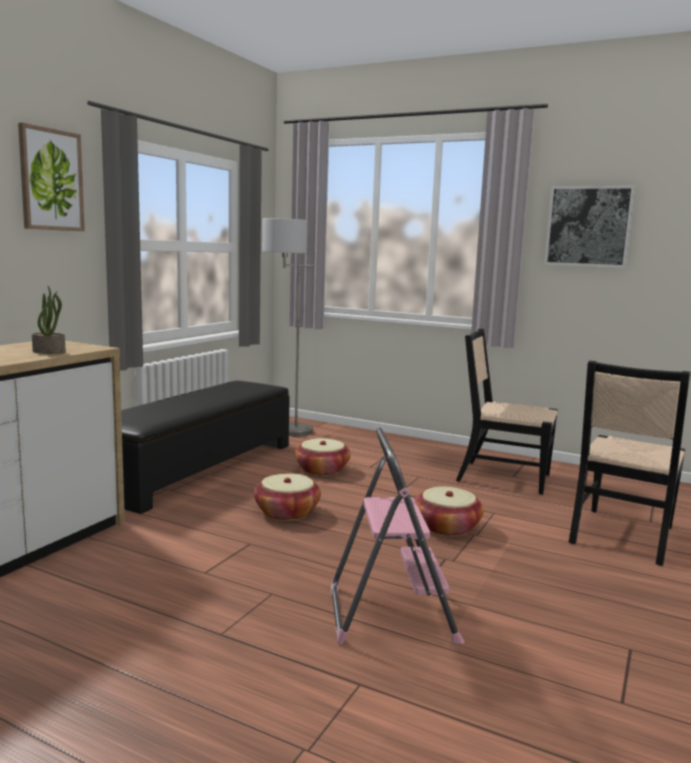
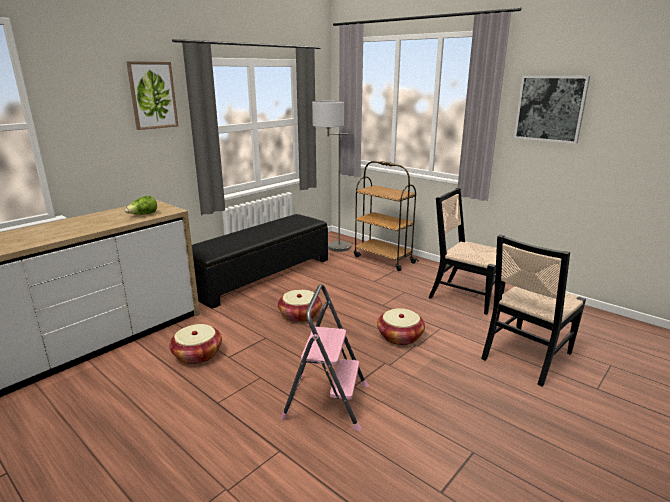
camera: 15 degrees right, 10 degrees up
(50, 351) = (143, 215): potted plant -> lettuce
(322, 470) = (340, 282): basket -> basket (197, 355)
(367, 442) = (383, 259): none -> brown cart

